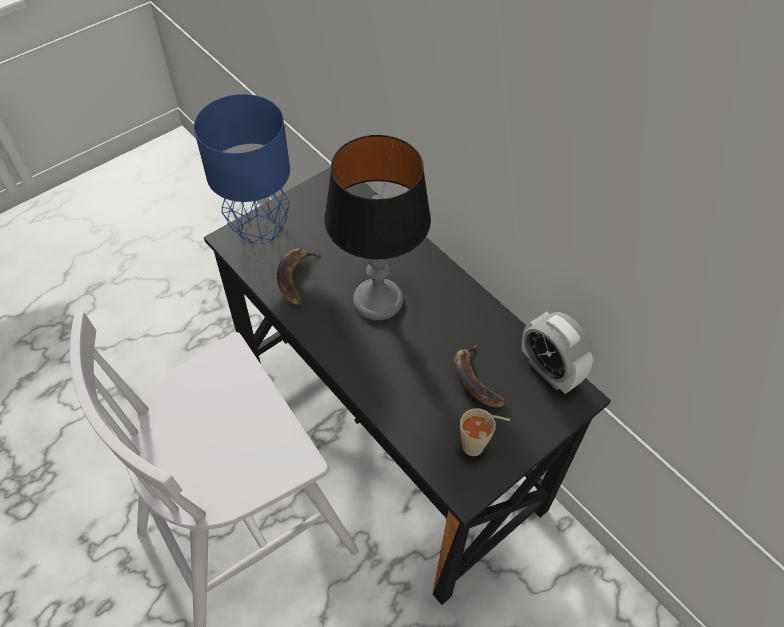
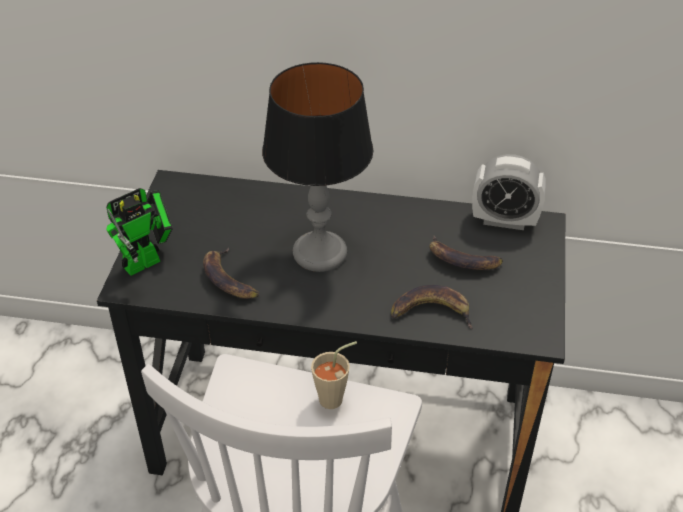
camera: 40 degrees left, 10 degrees down
(261, 228) = (147, 261): blue table lamp -> toy robot
(406, 406) = (431, 311): none -> banana
(478, 447) = (515, 303): beige cup -> beige cup (336, 397)

